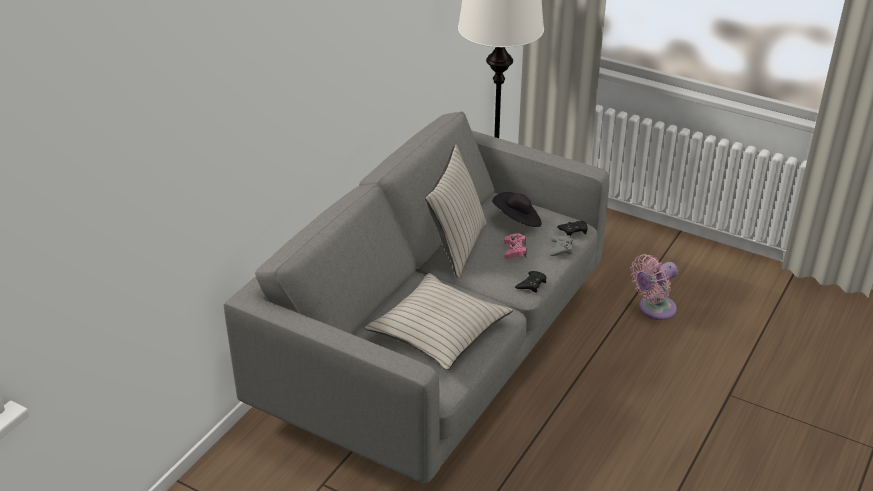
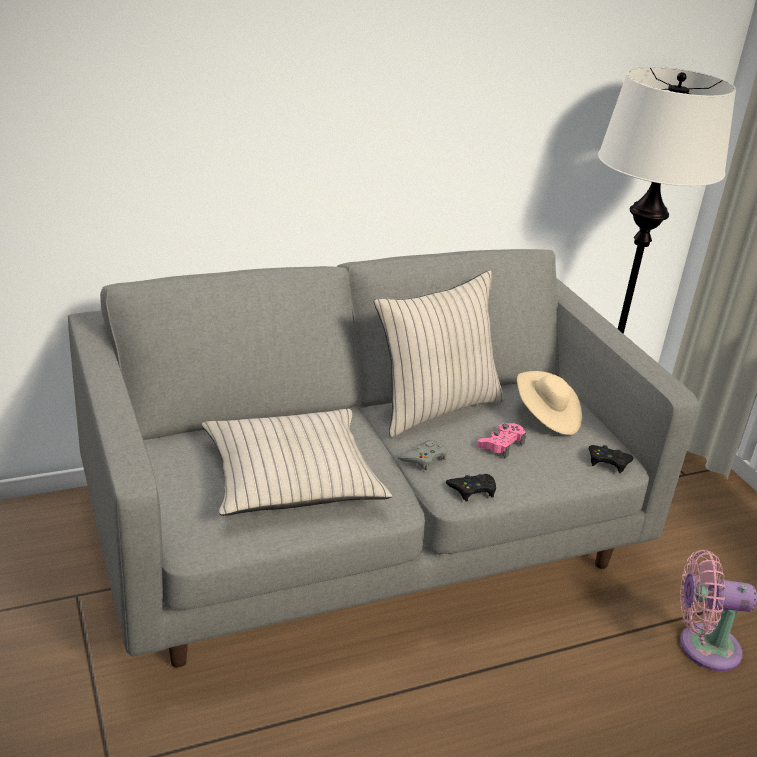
camera: 35 degrees right, 5 degrees down
(517, 221) = (546, 417): black hat -> beige hat
(561, 248) = (564, 472): grey game controller -> grey game controller (424, 458)

